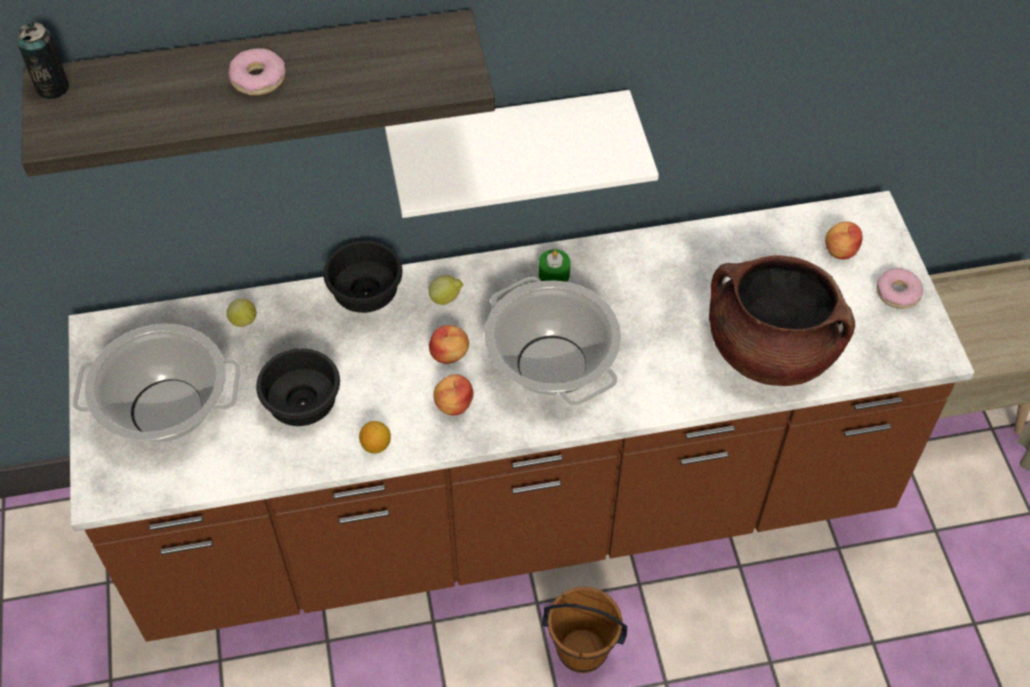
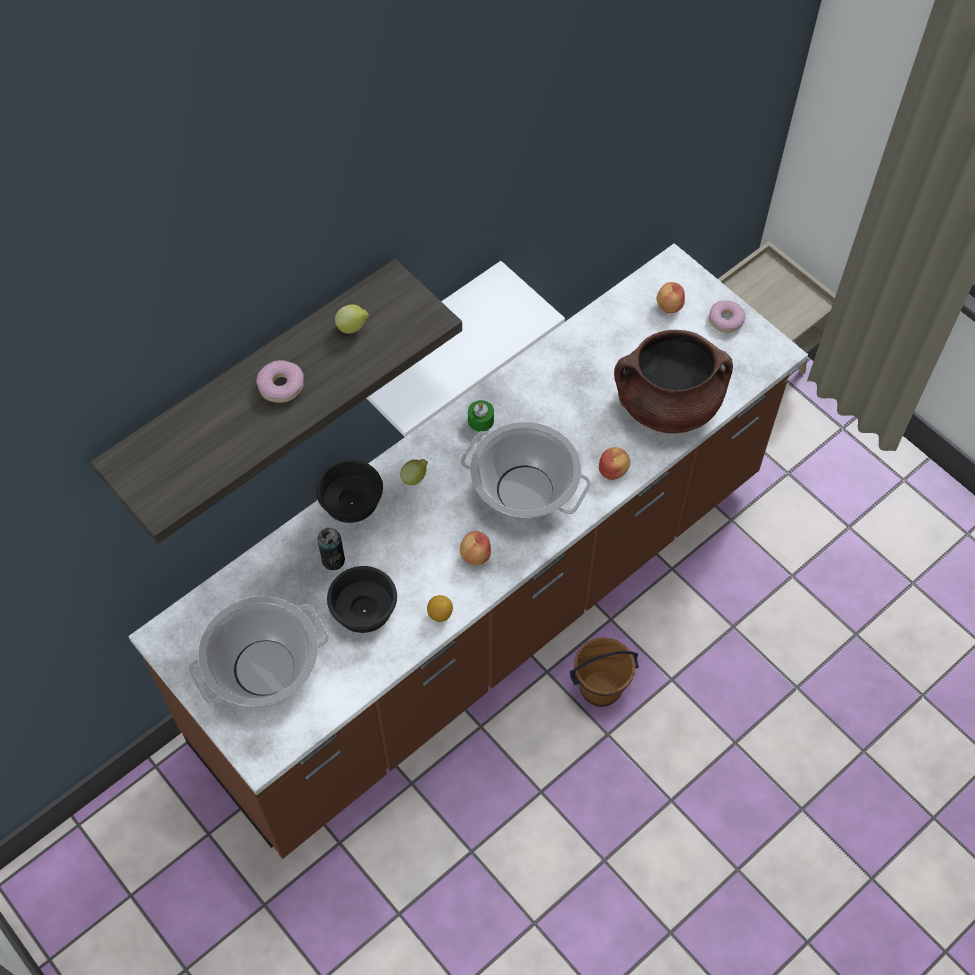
camera: 30 degrees left, 5 degrees up
(52, 88) = (128, 466): can -> can (333, 560)
(245, 322) = (275, 571): lemon -> lemon (353, 328)
(449, 355) = (447, 519): apple -> apple (613, 471)

